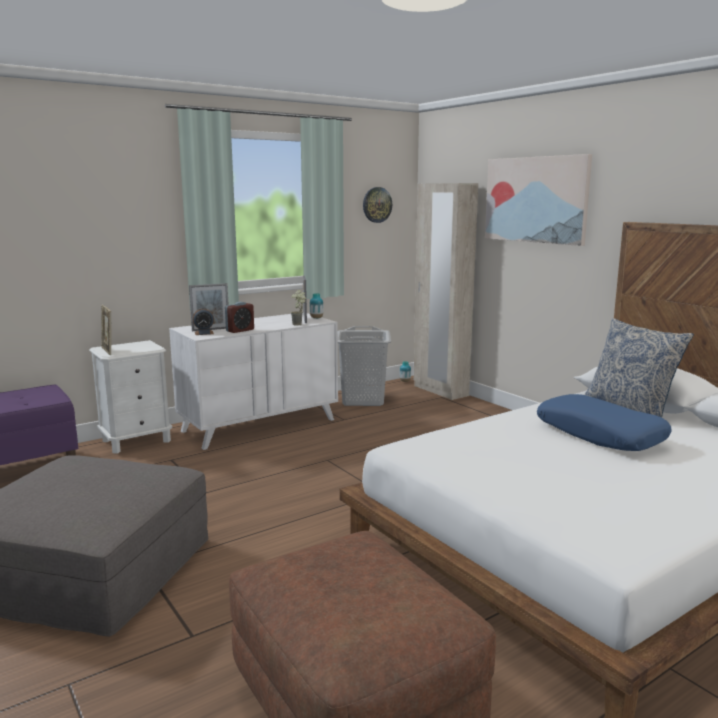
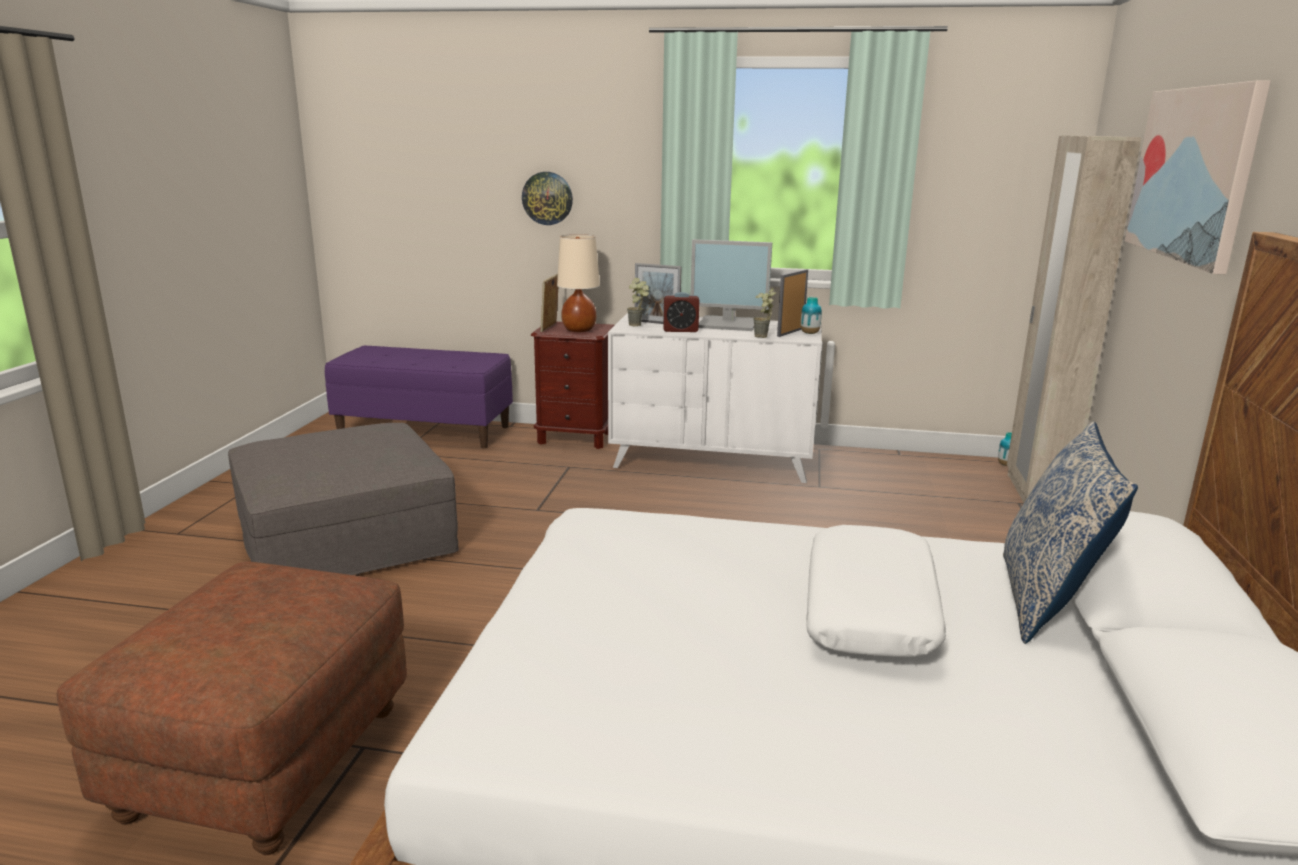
camera: 45 degrees right, 5 degrees up
(136, 348) = (579, 330): none -> beige table lamp
(136, 441) = (575, 438): white nightstand -> brown nightstand
(204, 333) = (638, 325): alarm clock -> potted plant
(257, 322) = (729, 324): none -> monitor
(363, 400) = (893, 471): grey laundry basket -> none
(377, 205) = (996, 169): wall clock -> wall clock (547, 198)
(600, 434) = (871, 609): blue pillow -> white pillow

